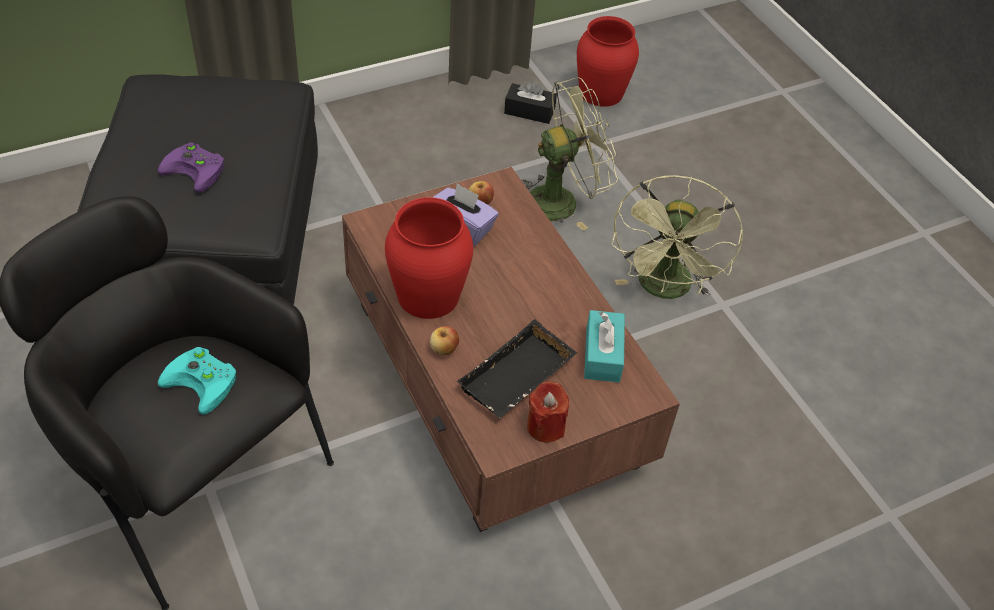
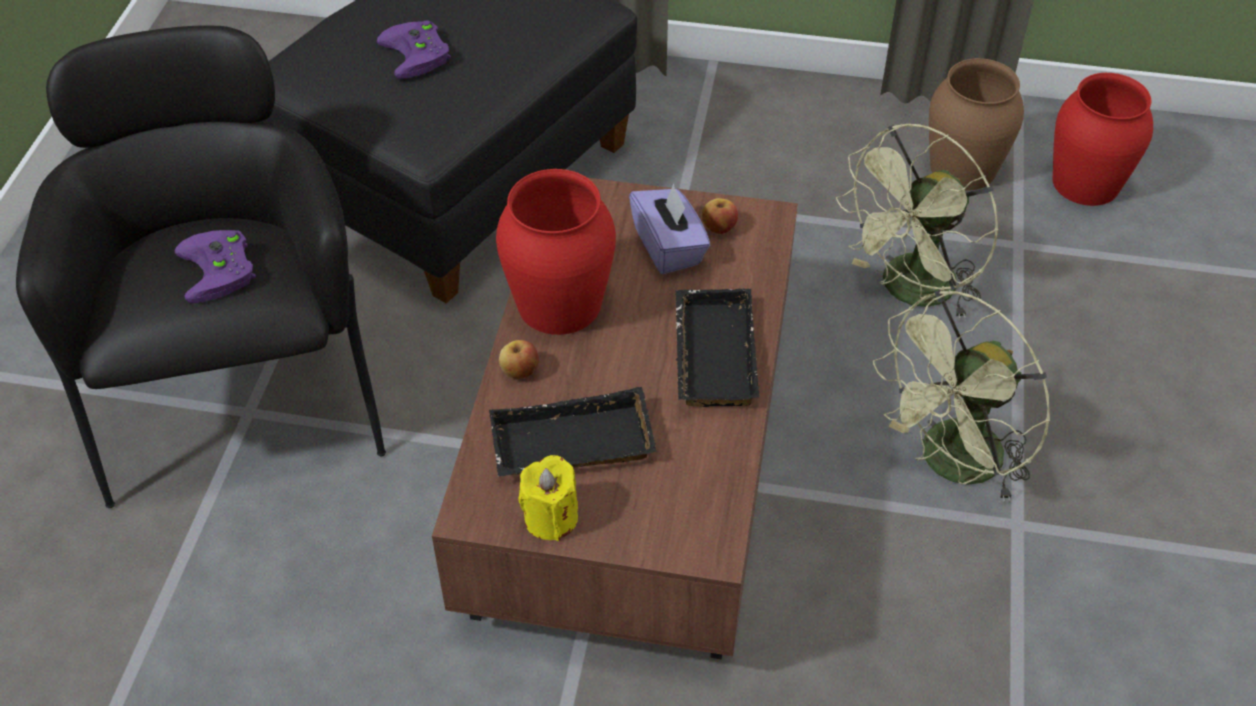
camera: 40 degrees right, 0 degrees up
(204, 381) = (220, 270): turquoise game controller -> purple game controller
(529, 111) = (964, 168): black tissue box -> brown vase
(545, 281) = (710, 354): none -> black tray
(545, 426) = (551, 518): red candle -> yellow candle
(561, 200) = (910, 292): green fan -> green fan turned 120 degrees clockwise
(602, 355) = (698, 474): turquoise tissue box -> none

